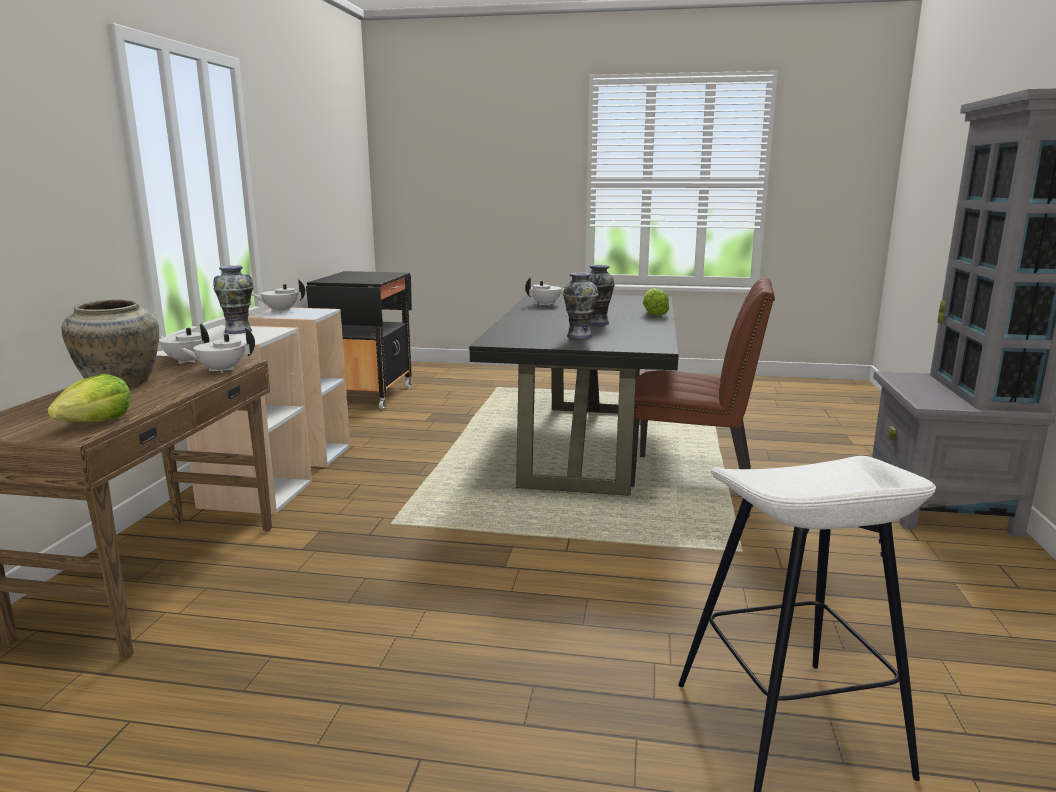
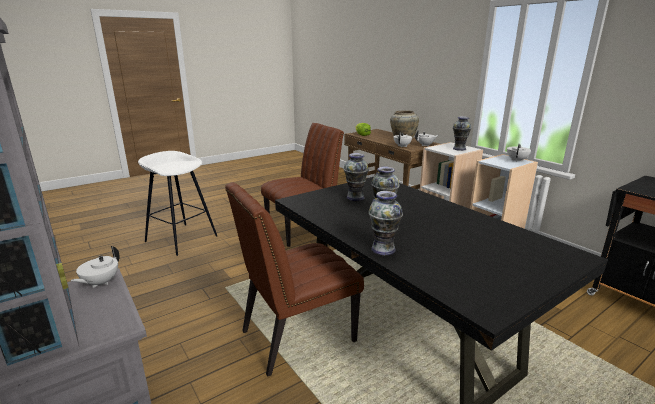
camera: 135 degrees right, 5 degrees up
(473, 596) = (303, 230): none -> brown chair
(546, 304) = (498, 234): white teapot -> white teapot (100, 283)
(653, 314) = (383, 249): lettuce -> vase

